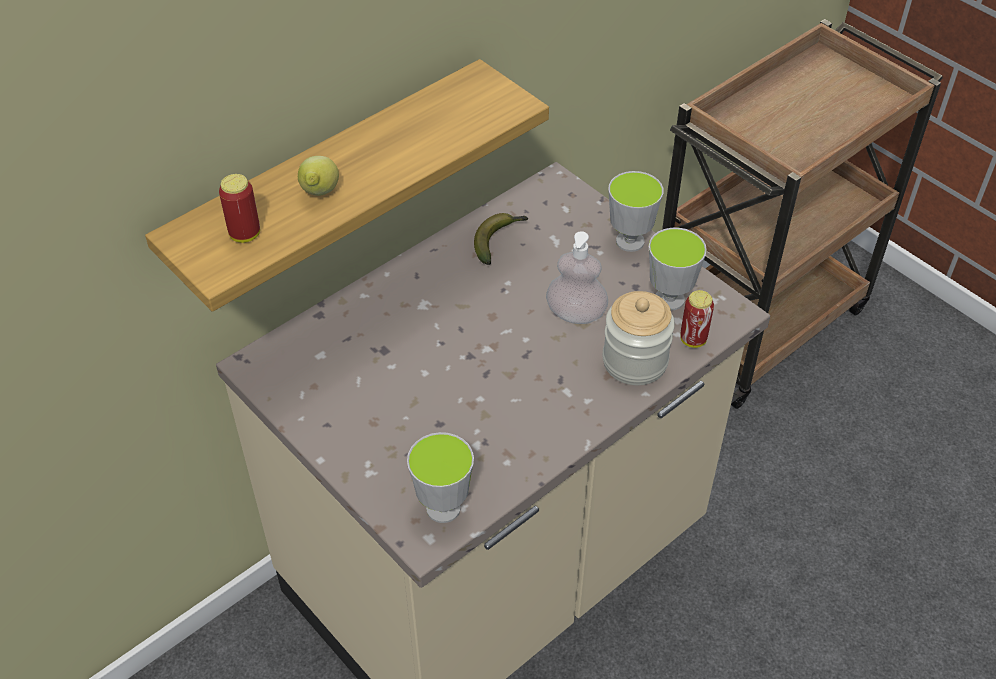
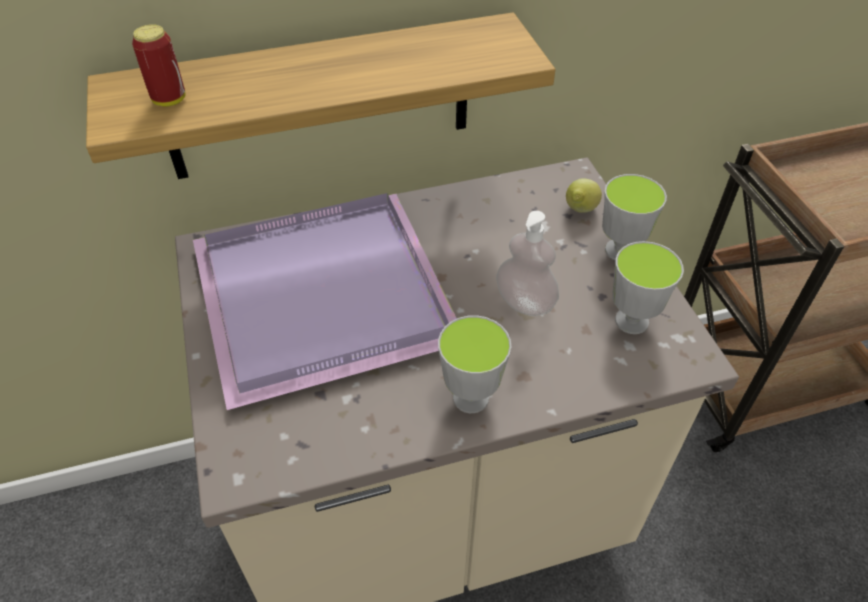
camera: 25 degrees right, 0 degrees up
(319, 194) = (267, 85): lemon -> lemon (579, 211)
(404, 368) = (328, 297): none -> purple tray
(443, 508) = (272, 452): cup -> cup (470, 398)
(499, 240) = (490, 210): banana -> none
(635, 361) = (559, 372): jar -> none
(693, 339) = (636, 372): can -> none

